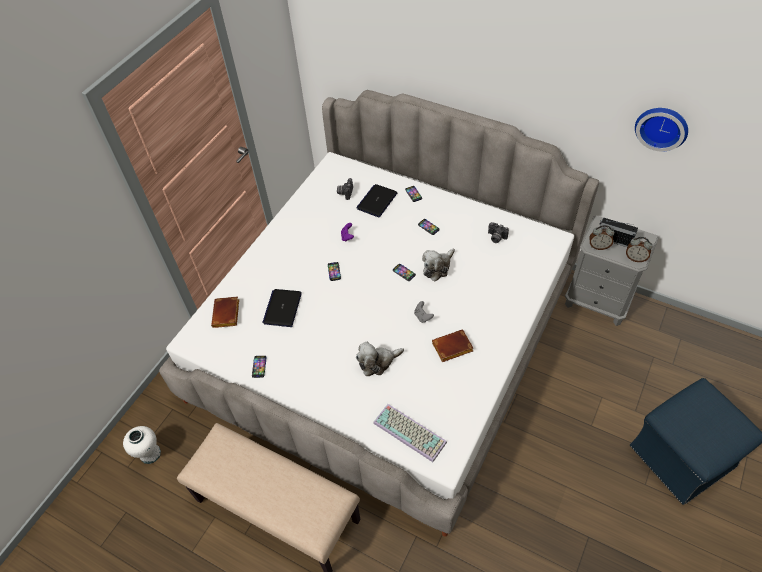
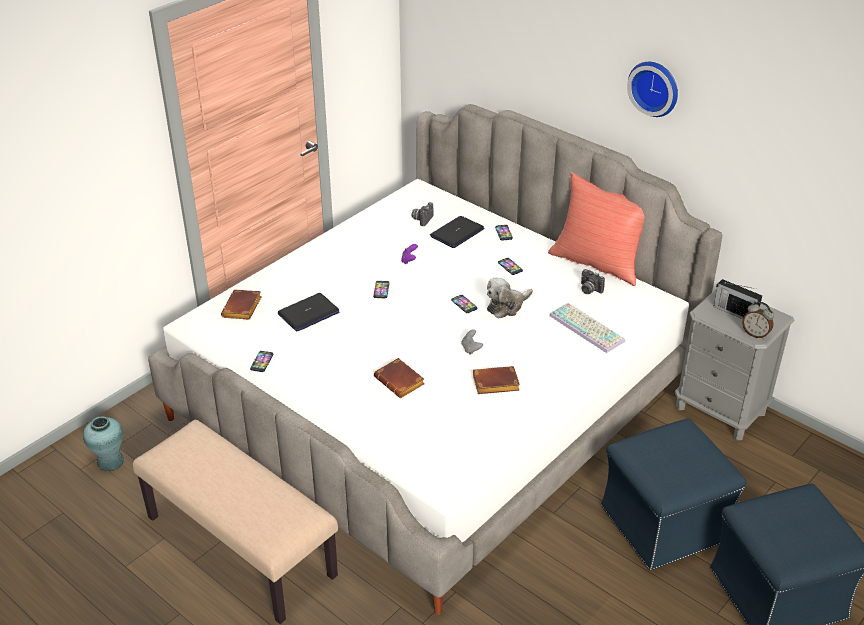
camera: 10 degrees right, 15 degrees down
(150, 454) = (110, 462): white vase -> turquoise vase
(282, 308) = (308, 313): laptop -> laptop turned 150 degrees counterclockwise
(377, 362) = (401, 382): plush toy -> brown book
(411, 432) = (416, 452): keyboard -> keyboard (588, 328)
(494, 209) = (597, 263): none -> red pillow
(585, 413) = (663, 524): none -> blue ottoman
(598, 246) = (712, 315): alarm clock -> none
(662, 126) = (789, 163): wall clock -> wall clock (655, 87)

